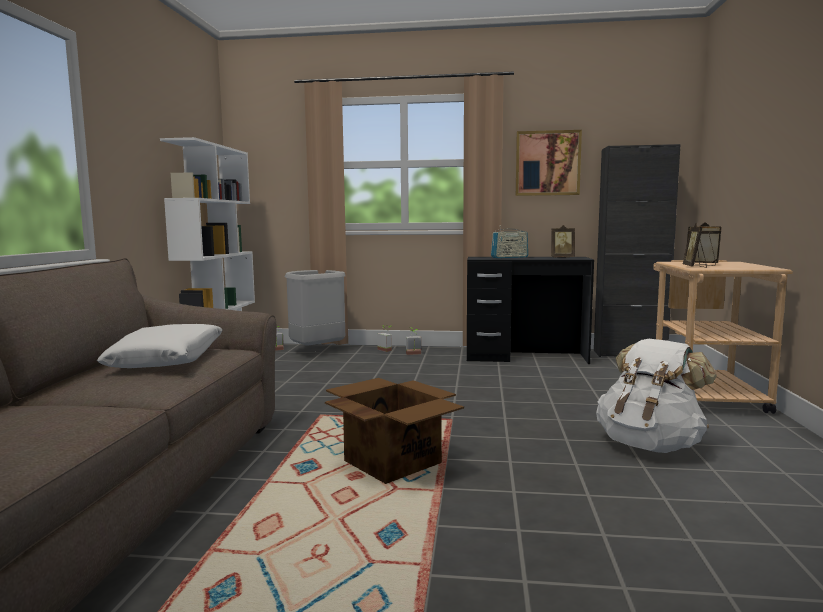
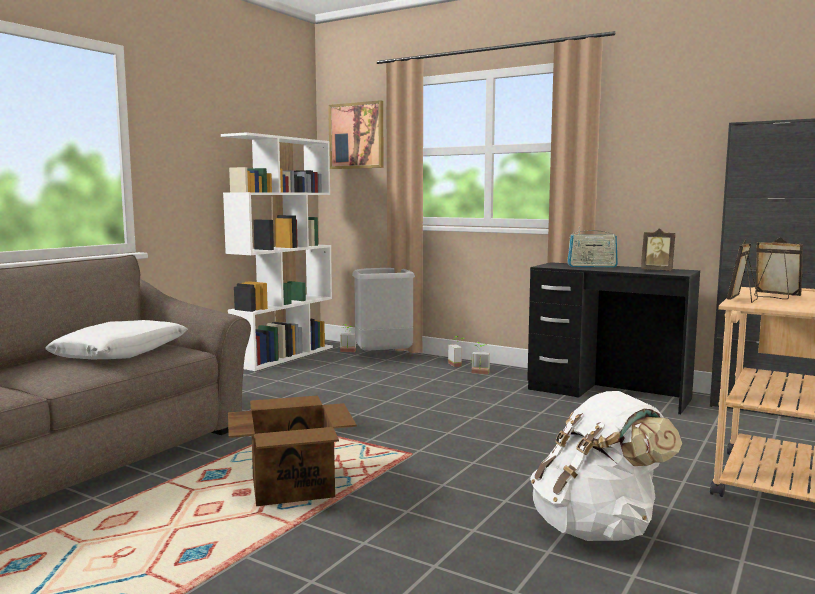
camera: 25 degrees right, 0 degrees up
(547, 163) = (661, 146): picture -> picture (356, 136)

